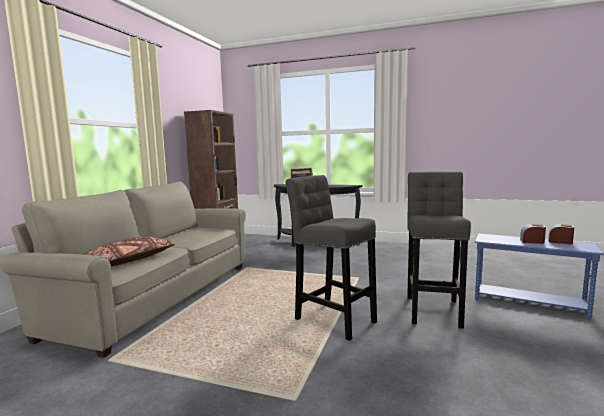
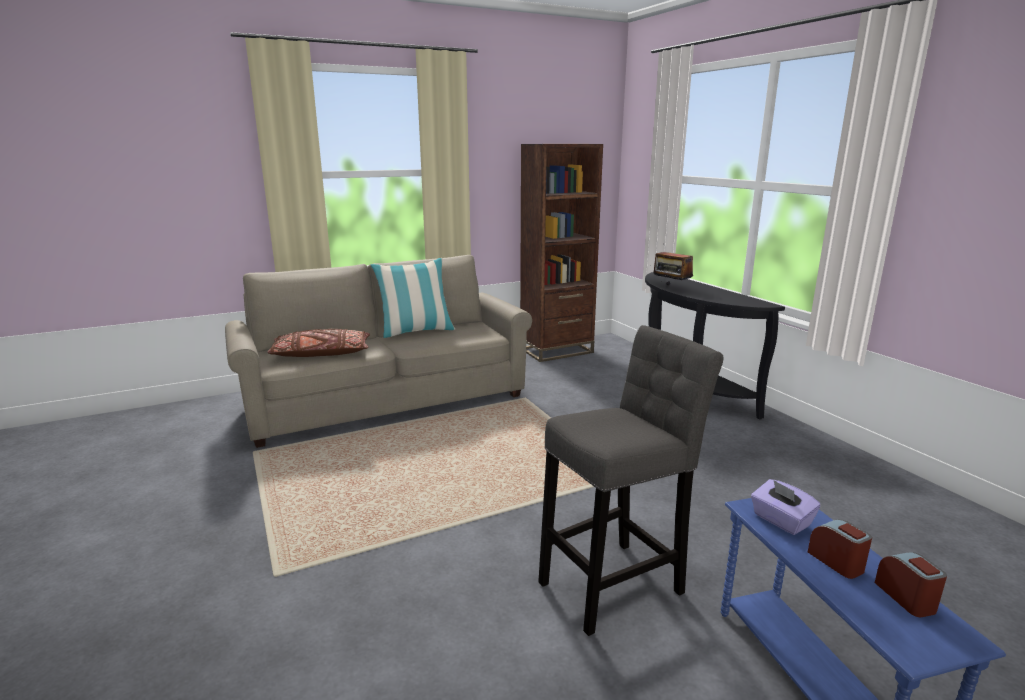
camera: 45 degrees right, 10 degrees up
(168, 237) = (416, 331): none -> pillow
(332, 319) = (470, 516): grey stool -> none
(498, 239) = (780, 521): none -> purple tissue box

